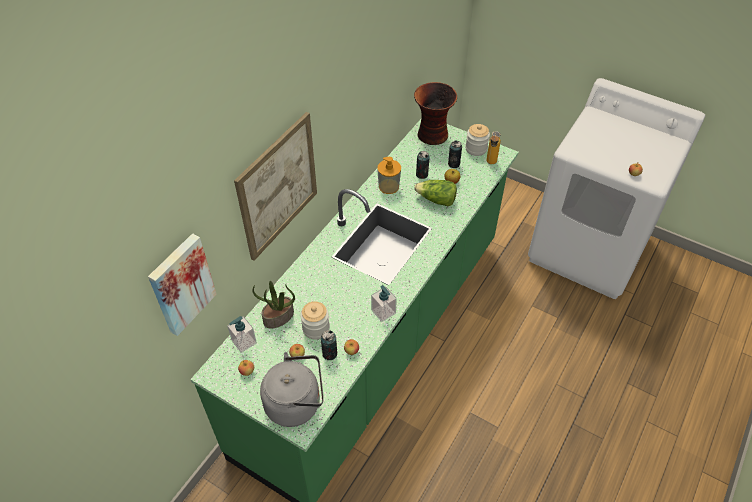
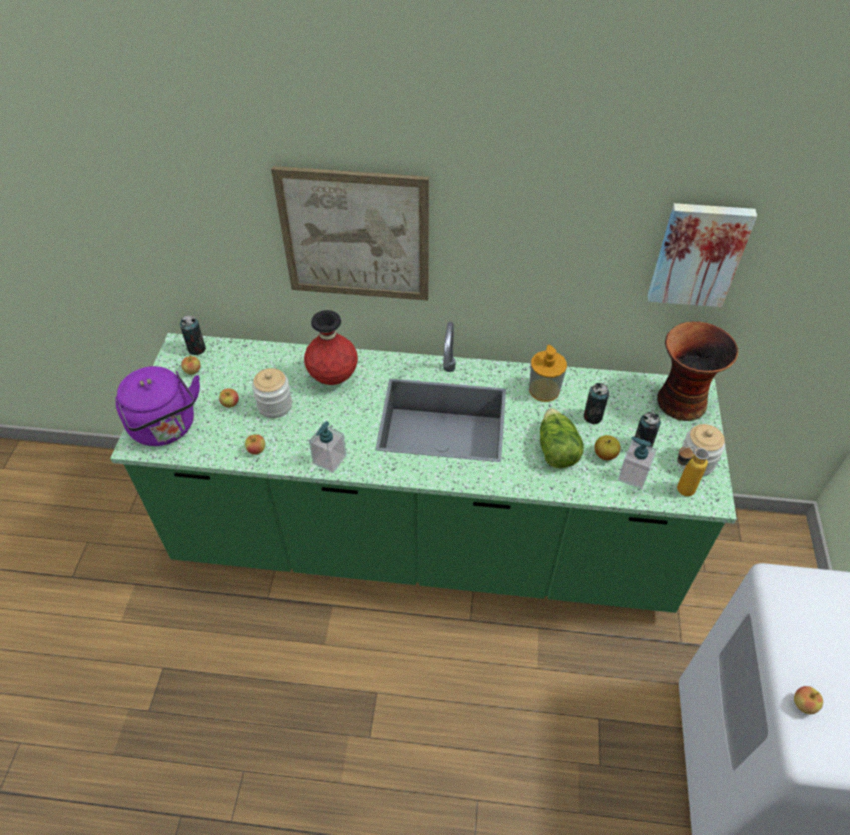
camera: 65 degrees right, 0 degrees up
(181, 284) = (172, 221): picture -> picture (698, 254)
(244, 342) = (230, 353): soap dispenser -> soap dispenser (633, 475)
(278, 317) = (275, 367): potted plant -> none
(296, 403) = (166, 428): grey kettle -> purple kettle
(310, 286) = (333, 377): none -> red vase
(329, 354) = (244, 431): can -> can (197, 349)

